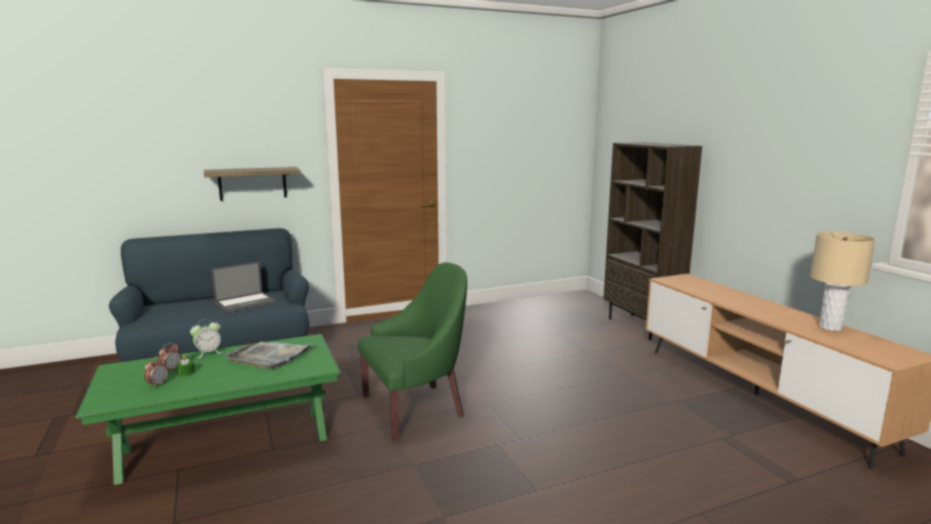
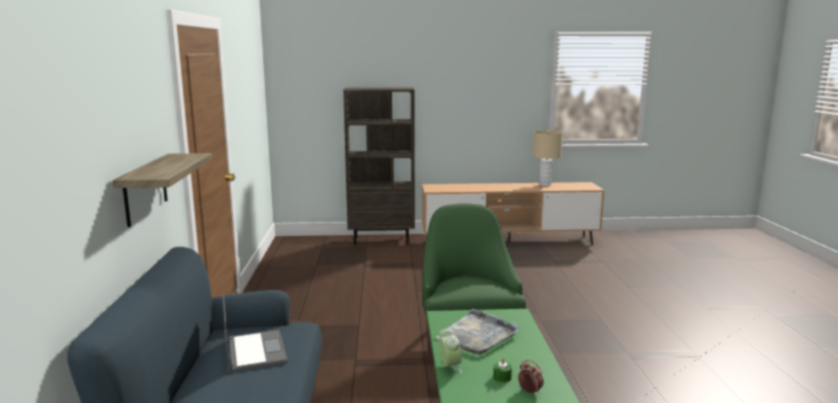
camera: 70 degrees left, 0 degrees up
(171, 369) = (490, 386): alarm clock -> none

